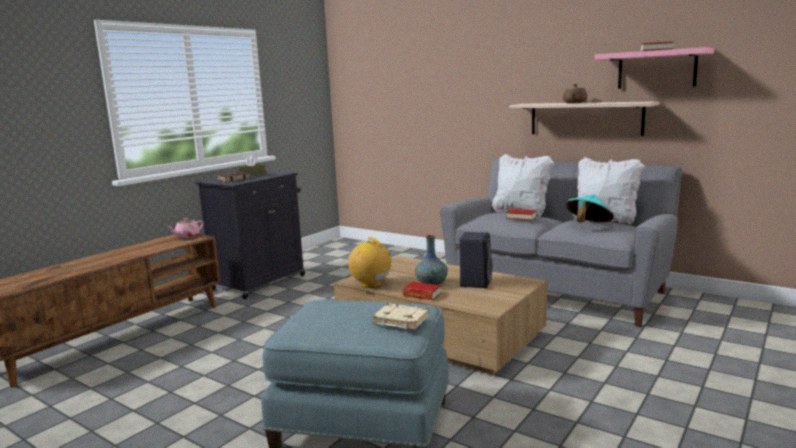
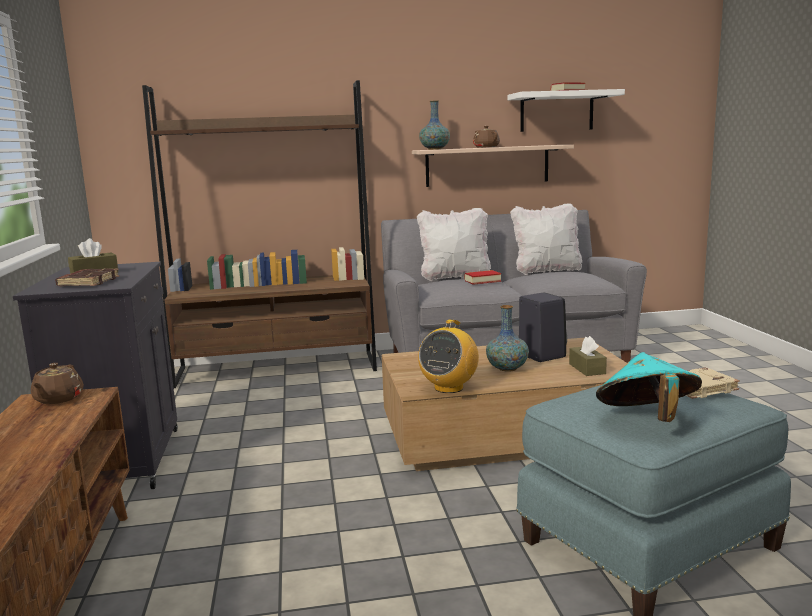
camera: 45 degrees left, 0 degrees up
(187, 236) = (58, 399): pink teapot -> brown teapot
(371, 284) = (449, 388): radio -> radio turned 60 degrees counterclockwise
(411, 256) = (277, 369): none -> brown bookcase
(422, 295) = (530, 380): book -> none
(475, 299) = (587, 369): none -> brown tissue box
(530, 104) = (434, 149): none -> vase
(588, 225) = (562, 276): turquoise hat -> turquoise hat (646, 419)
(656, 69) = (556, 112): pink shelf -> white shelf

